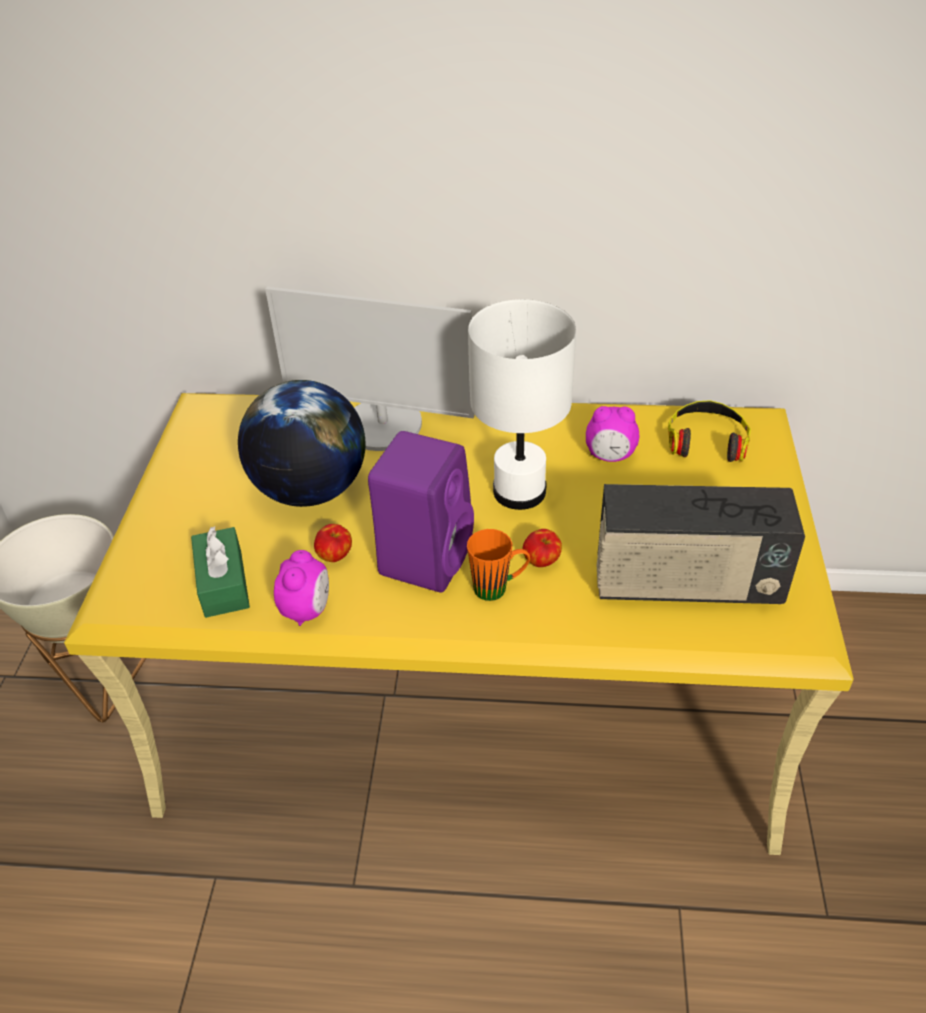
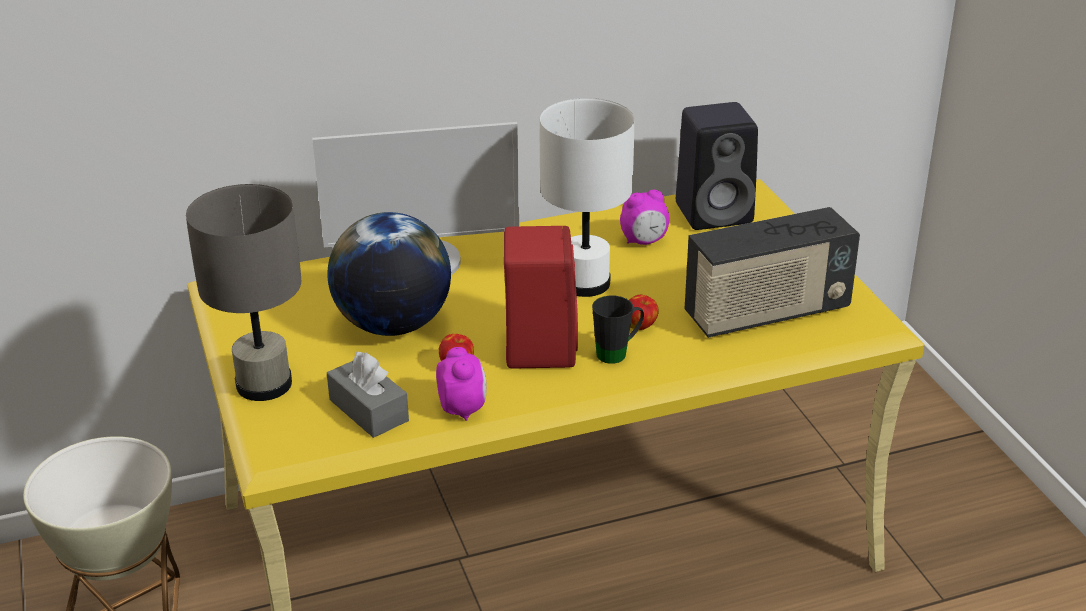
camera: 25 degrees left, 10 degrees down
(159, 524) = (265, 384): none -> grey table lamp
(223, 583) = (368, 410): green tissue box -> grey tissue box
(426, 556) = (539, 346): purple speaker -> red speaker
(499, 588) = (618, 352): orange mug -> black mug
(707, 440) = (716, 213): headphones -> black speaker

